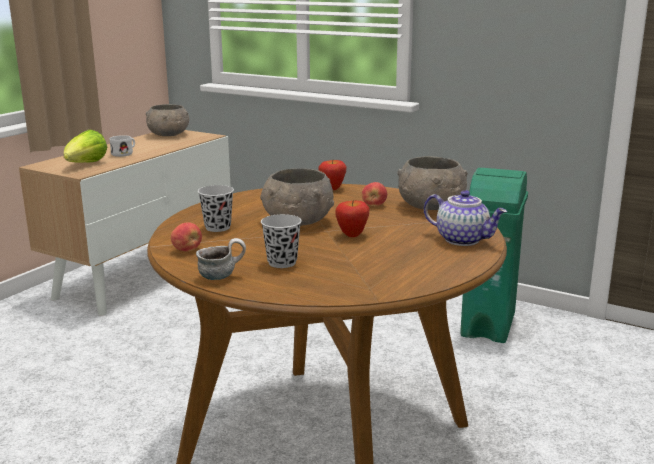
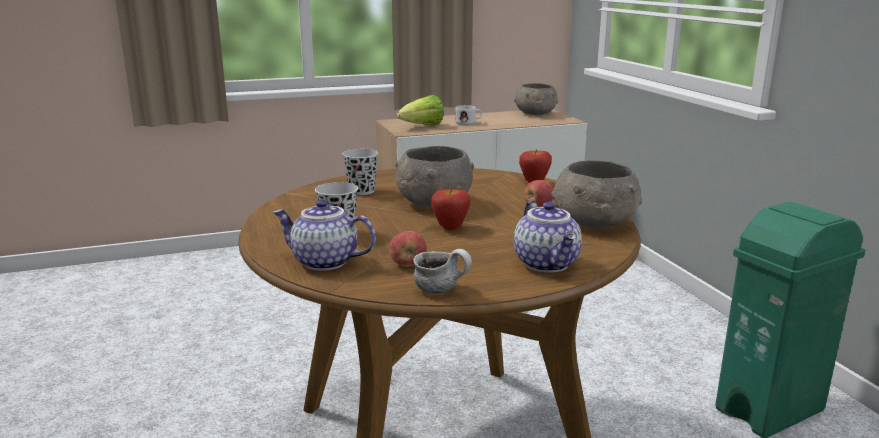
camera: 40 degrees right, 0 degrees up
(187, 250) = (300, 202): apple -> apple (408, 264)
(222, 276) = (273, 229): mug -> mug (443, 290)
(325, 285) = (324, 262): none -> teapot

